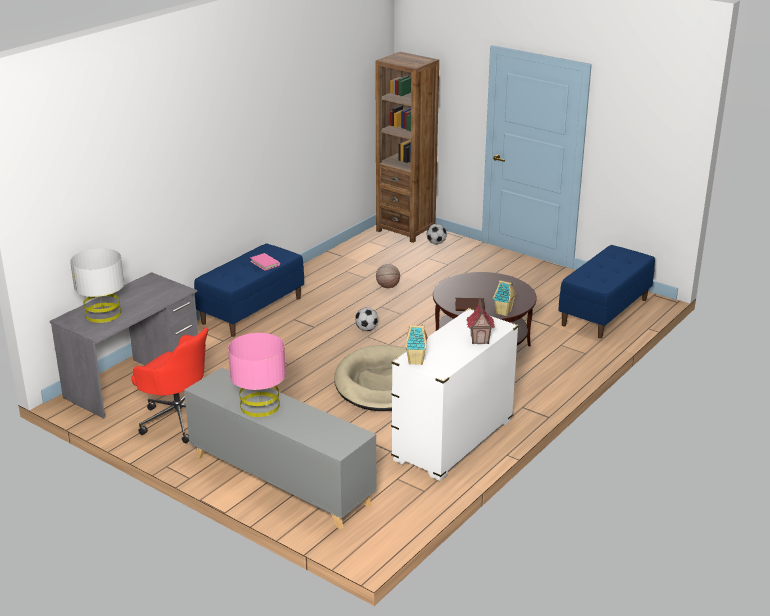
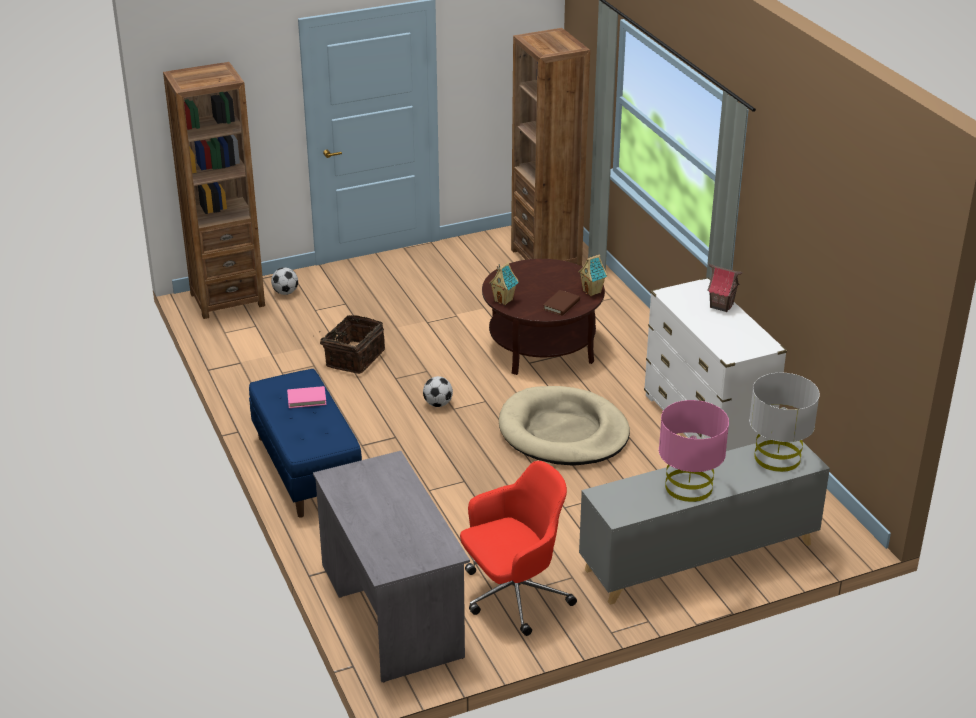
camera: 60 degrees left, 5 degrees up
(103, 314) = (398, 537): grey table lamp -> grey table lamp (777, 457)
(387, 286) = (353, 358): basketball -> basket
(416, 361) = (737, 352): toy house -> toy house (504, 300)
(605, 312) = (546, 258): blue bench -> brown bookcase

